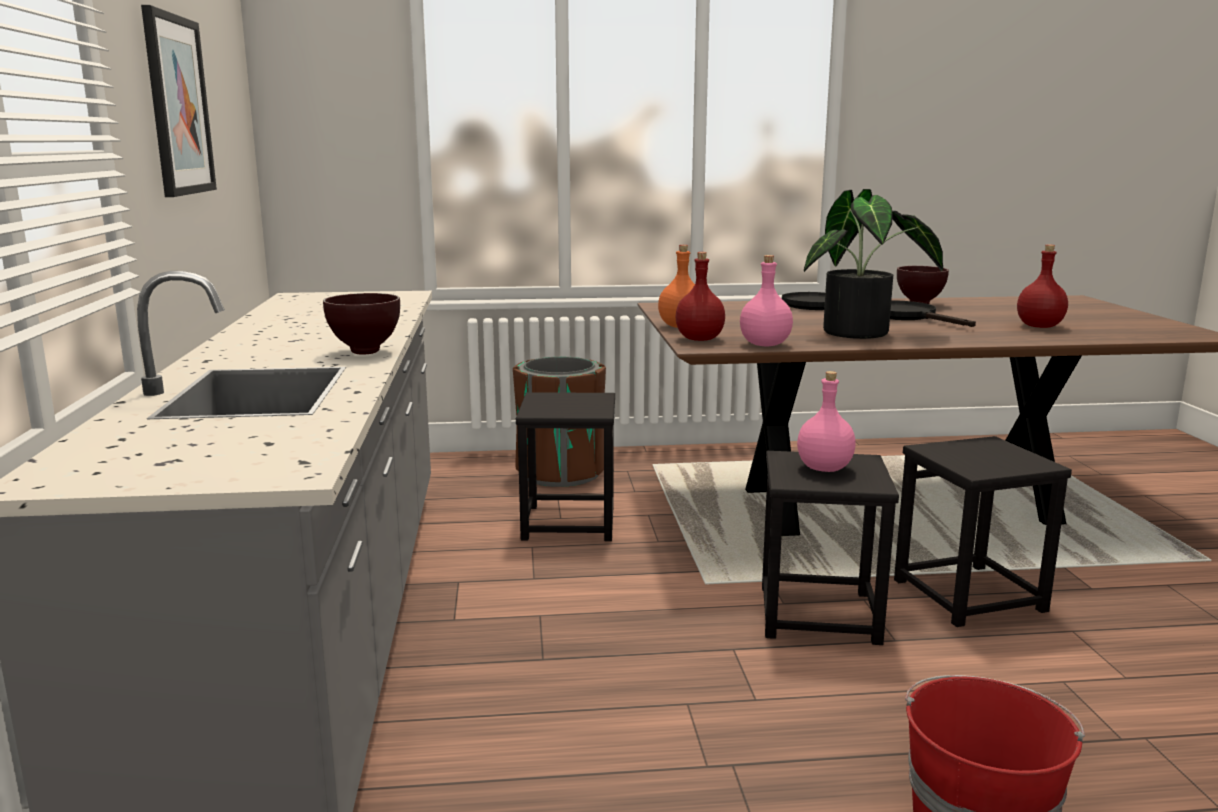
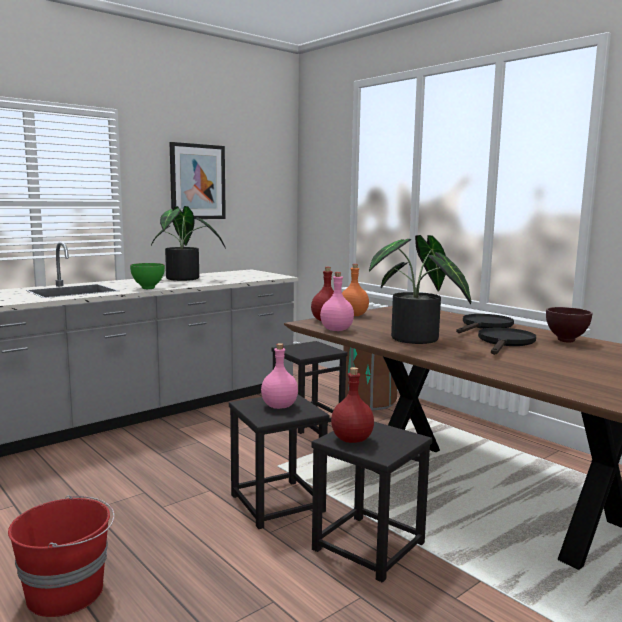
camera: 55 degrees right, 5 degrees down
(300, 326) = (185, 279): none -> potted plant
(367, 352) = (149, 288): brown bowl -> green bowl
(1040, 326) = (562, 370): red bottle -> red bottle (351, 440)

